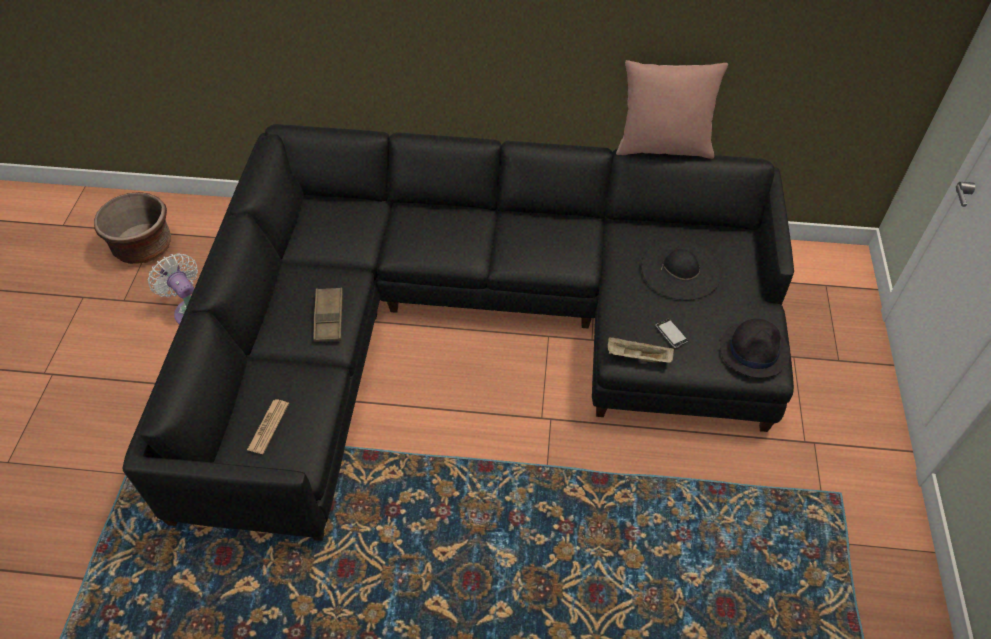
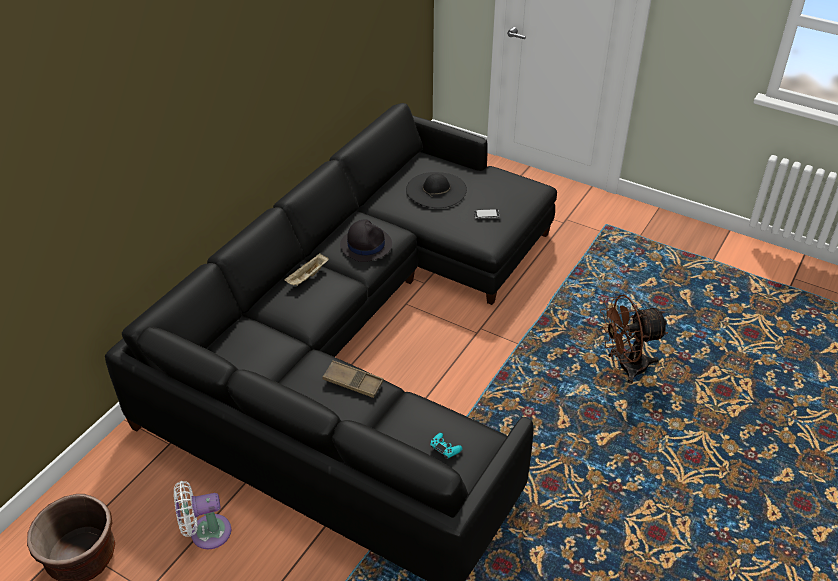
camera: 65 degrees left, 10 degrees down
(268, 426) = (445, 448): newspaper -> turquoise game controller
(571, 596) = (625, 367): none -> brown fan
(637, 357) = (495, 237): beige tray -> beige tray (308, 277)
(663, 147) = (351, 136): pink pillow -> none
(754, 350) = (521, 187): black hat -> black hat (366, 245)

